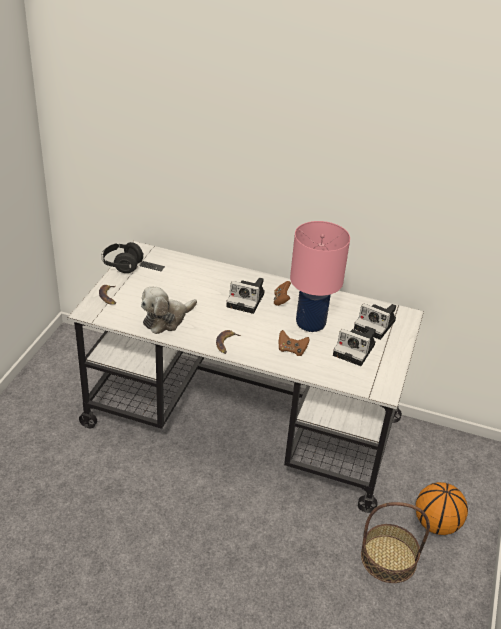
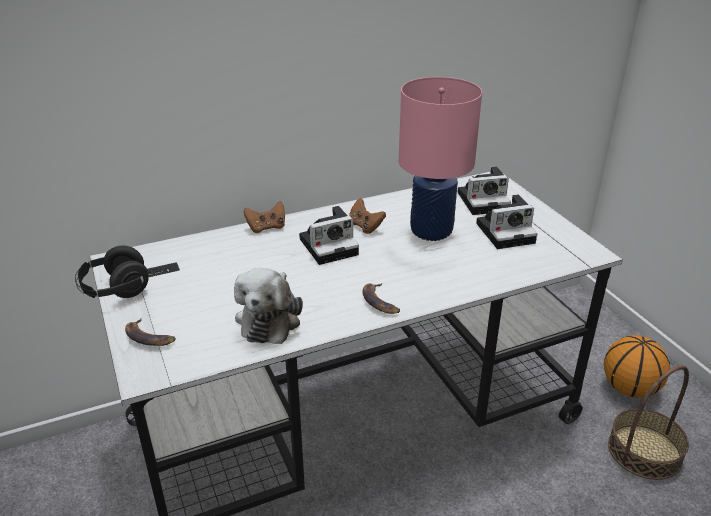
camera: 40 degrees left, 5 degrees down
(291, 350) = (454, 267): brown game controller -> brown game controller (266, 227)

